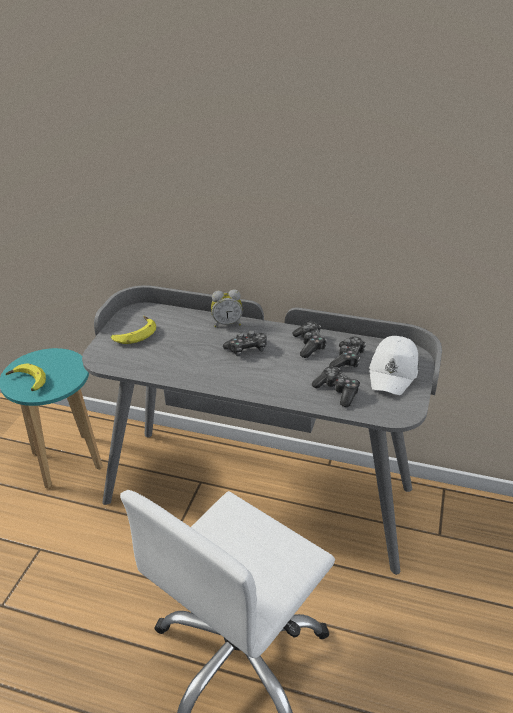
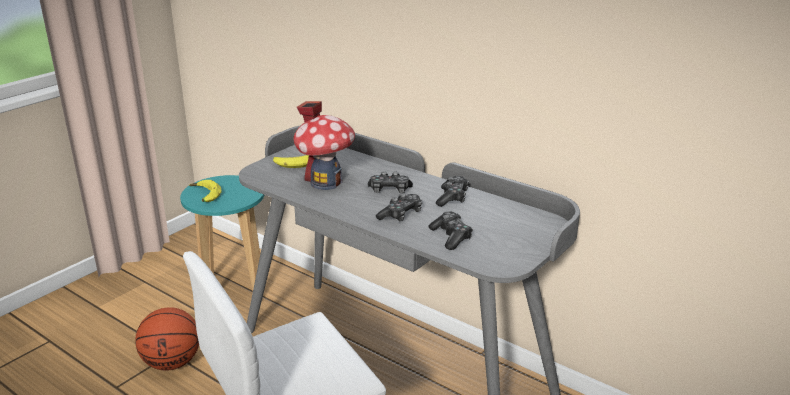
camera: 20 degrees right, 10 degrees down
(46, 559) = (172, 362): none -> basketball
(180, 353) = (326, 182): none -> toy house
(227, 323) = (386, 169): alarm clock -> none
(347, 359) = (482, 215): game controller -> game controller (401, 215)
(394, 372) = (521, 233): white cap -> none

